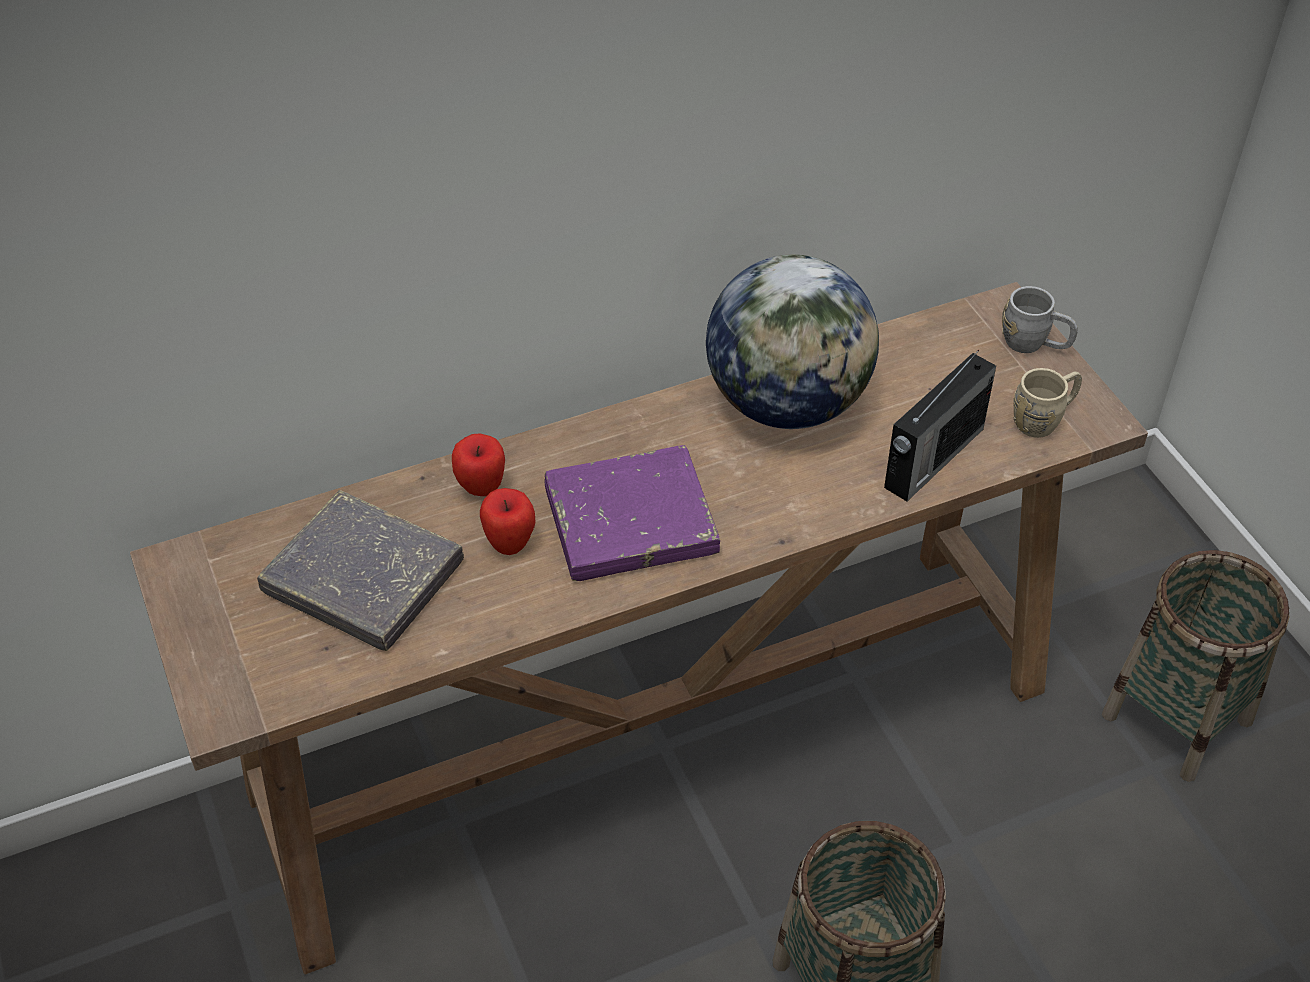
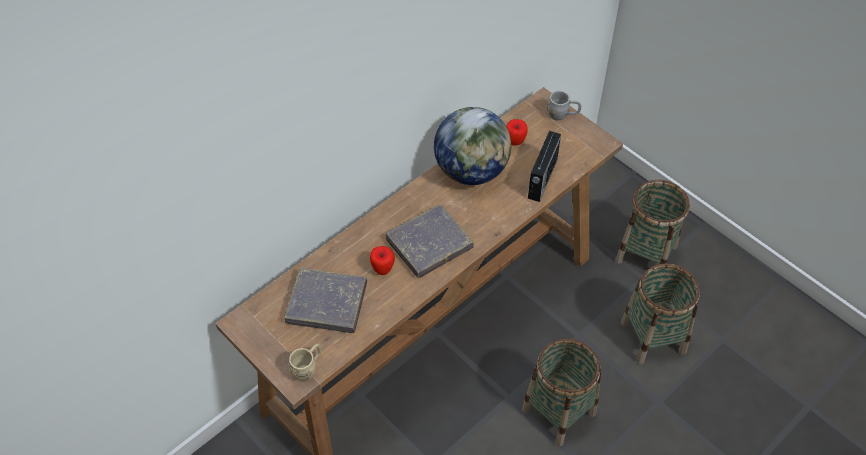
camera: 20 degrees left, 5 degrees up
(481, 489) = (358, 248): apple -> apple (515, 142)
(630, 521) = (429, 244): purple book -> grey book
(1044, 419) = (580, 148): beige mug -> beige mug (308, 368)
(1127, 898) = (653, 337): none -> basket

